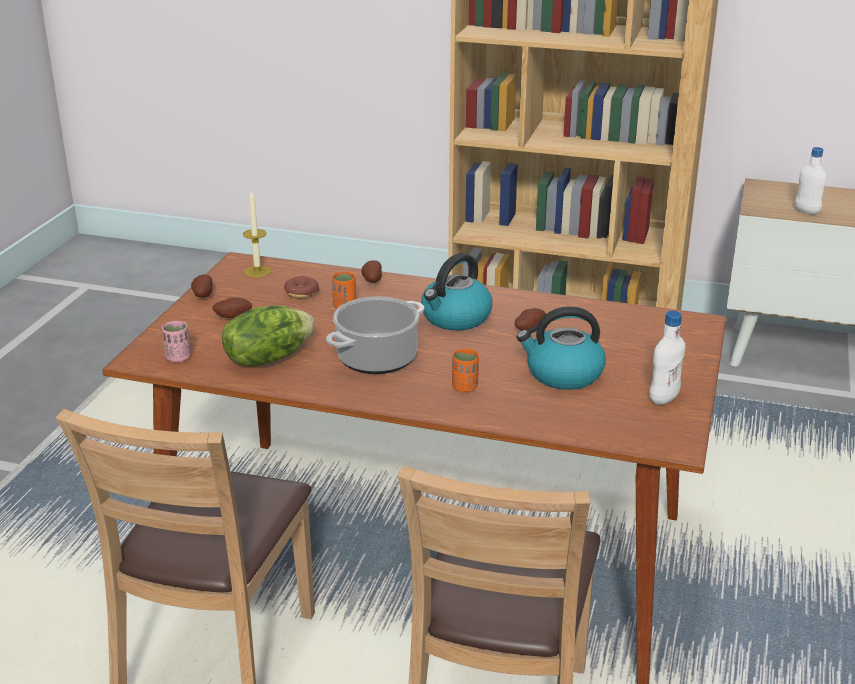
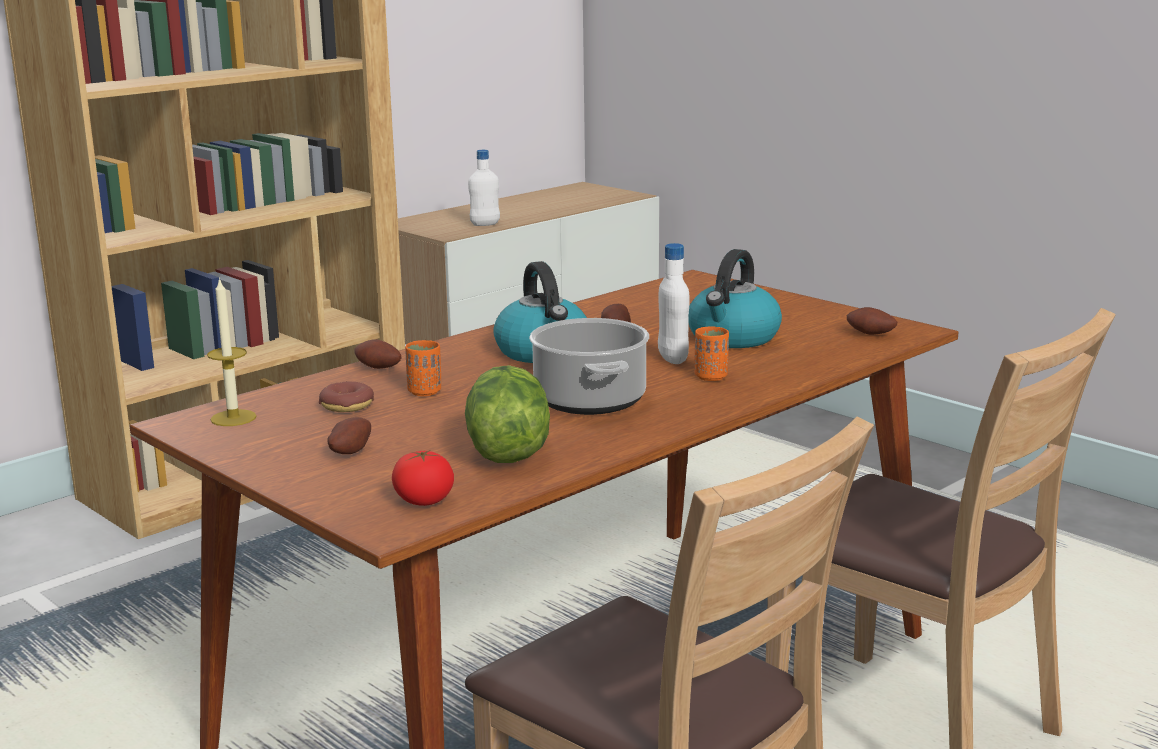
camera: 60 degrees left, 10 degrees down
(178, 357) = (423, 501): pink cup -> tomato
(202, 295) = (247, 459): potato -> potato (870, 335)
(663, 399) = (825, 317): white bottle -> white bottle (673, 359)

